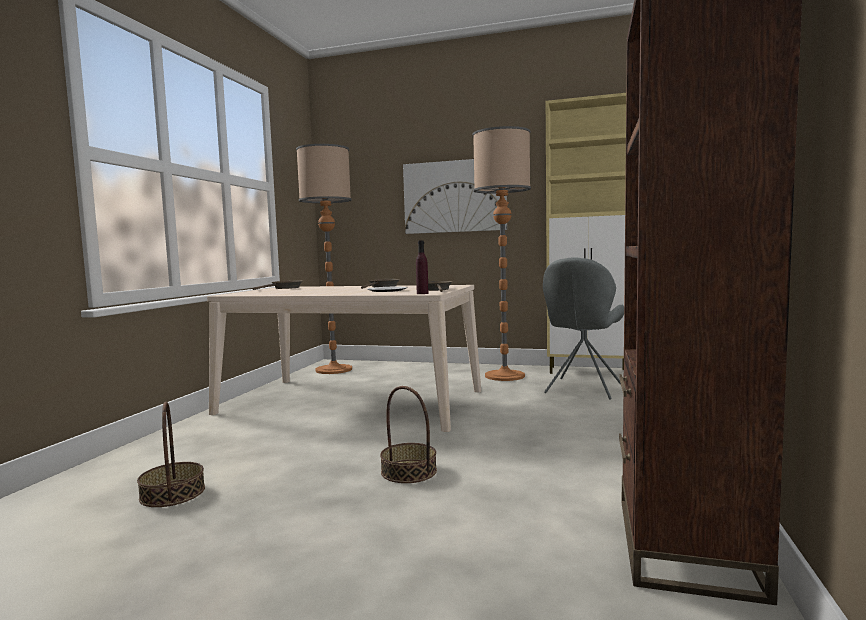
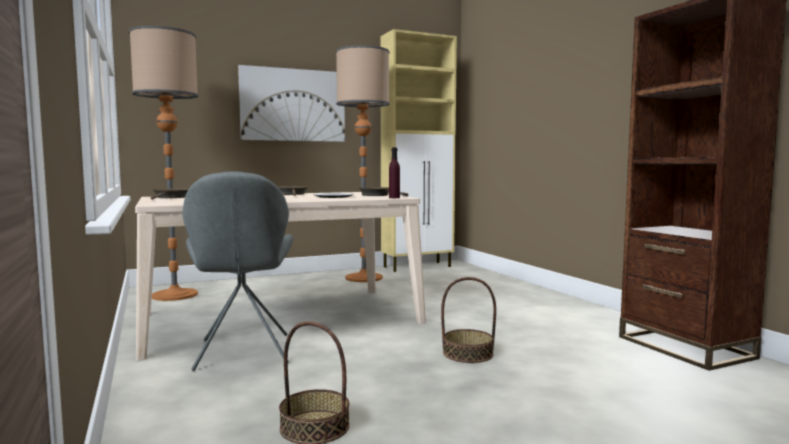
camera: 40 degrees left, 0 degrees up
(582, 389) = (444, 279): grey chair -> grey chair (243, 353)

